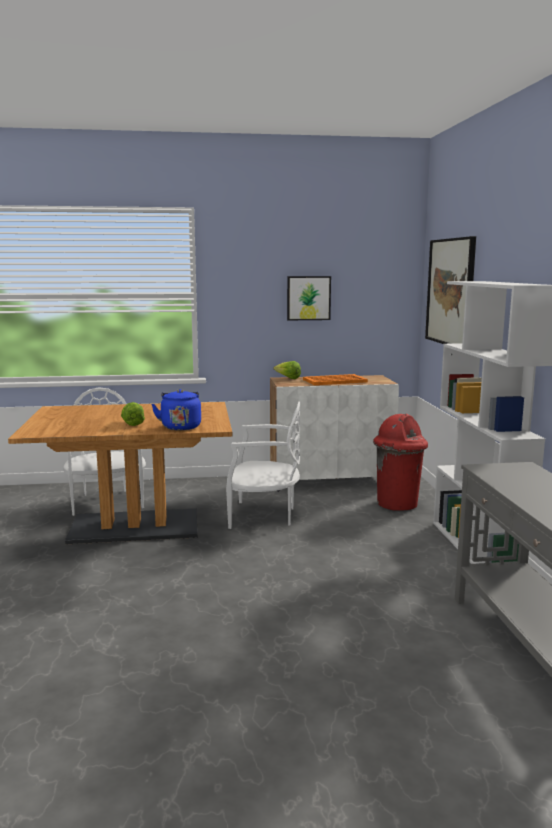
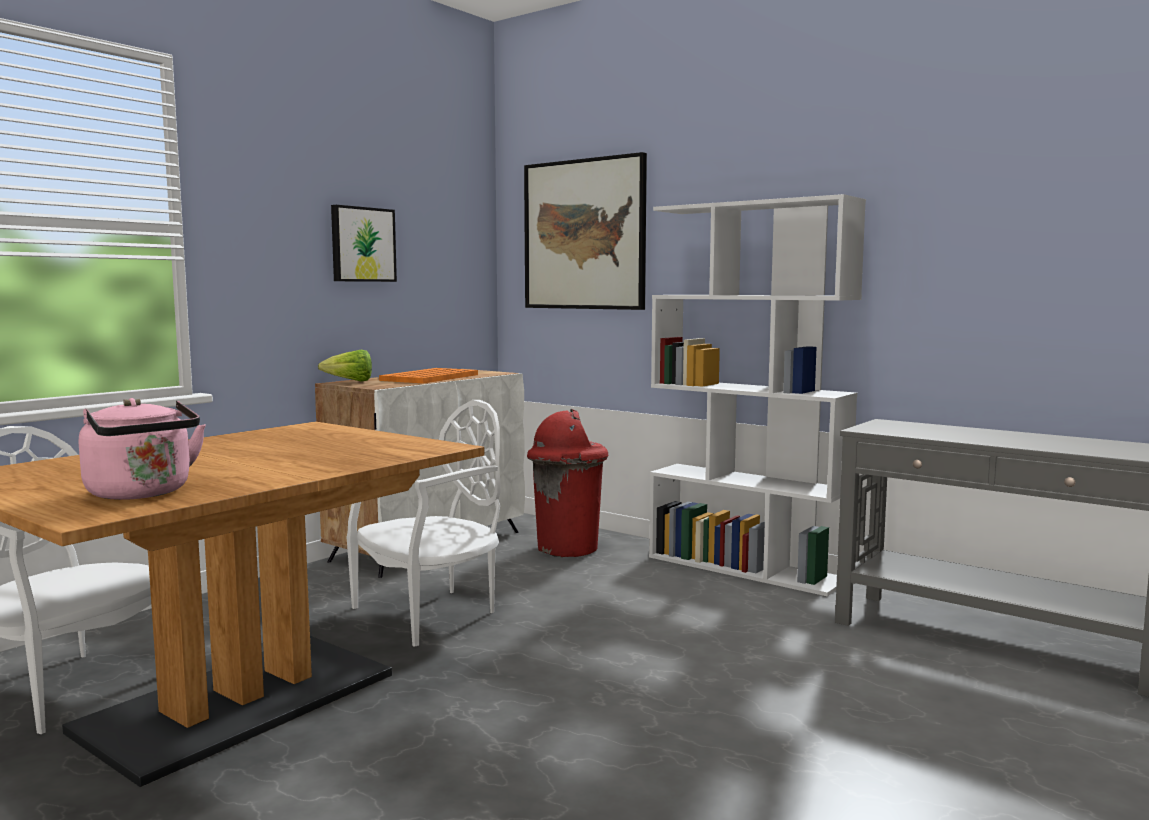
camera: 45 degrees left, 5 degrees down
(64, 428) = (142, 494): none -> pink kettle
(133, 423) = (271, 465): lettuce -> none
(180, 426) = (379, 454): blue kettle -> none

